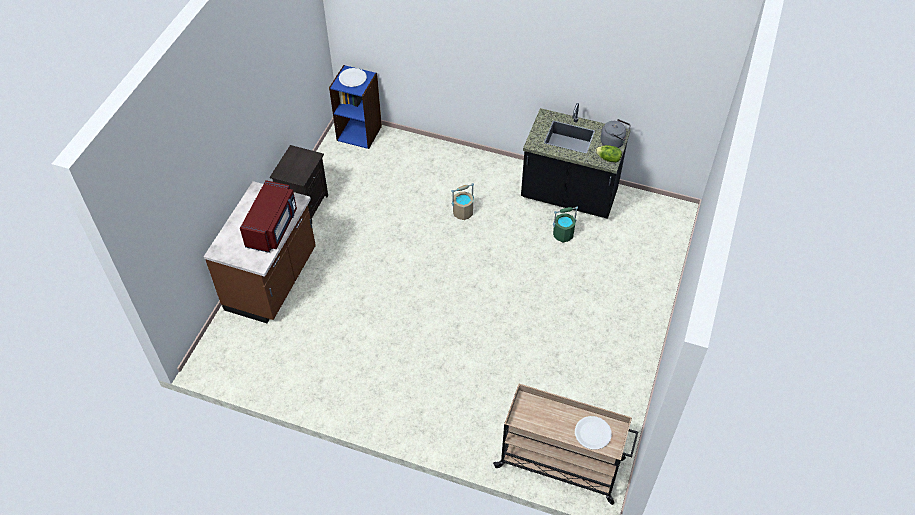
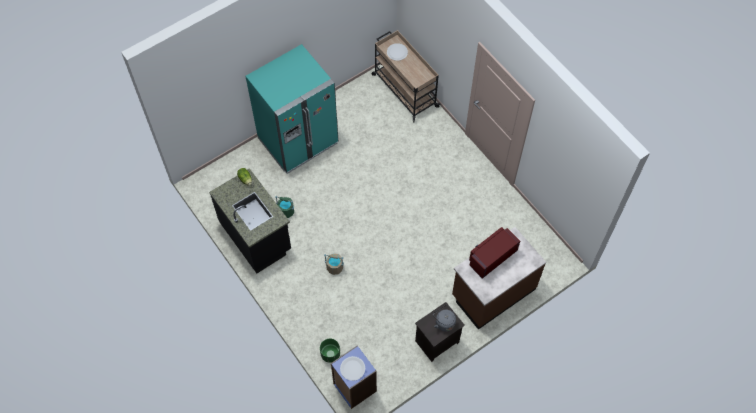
camera: 145 degrees left, 10 degrees up
(403, 144) = (330, 354): none -> green planter
(614, 142) = (229, 189): grey kettle -> grey kettle (444, 322)
(626, 313) = (298, 141): none -> turquoise fridge

